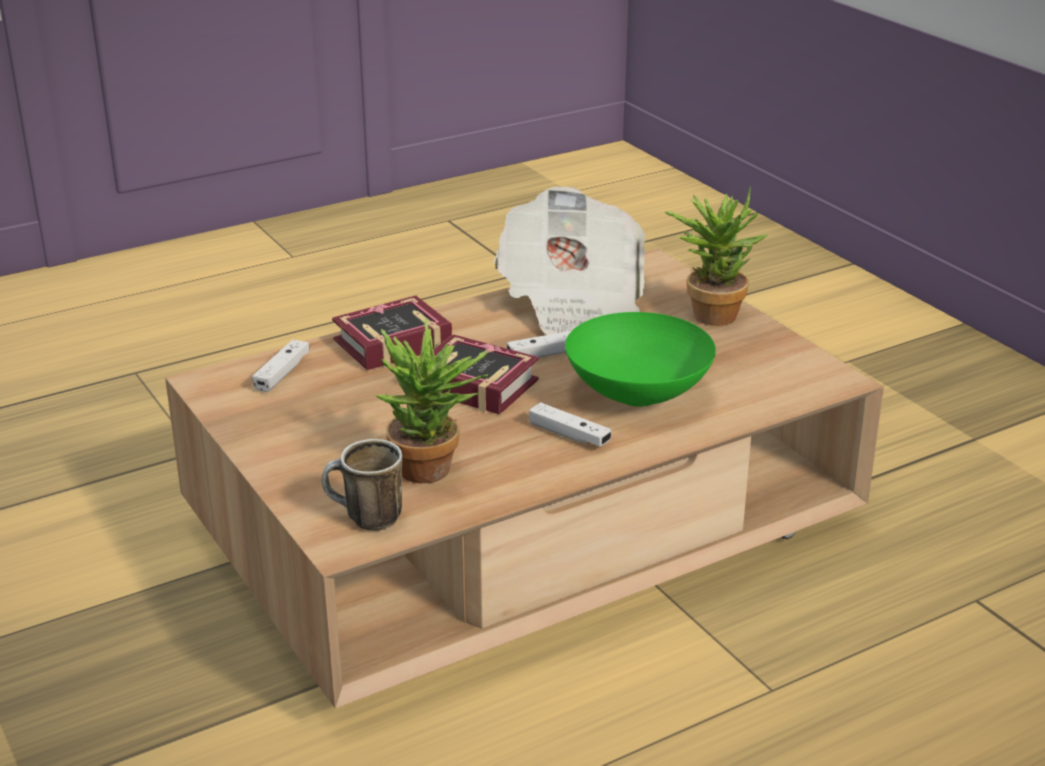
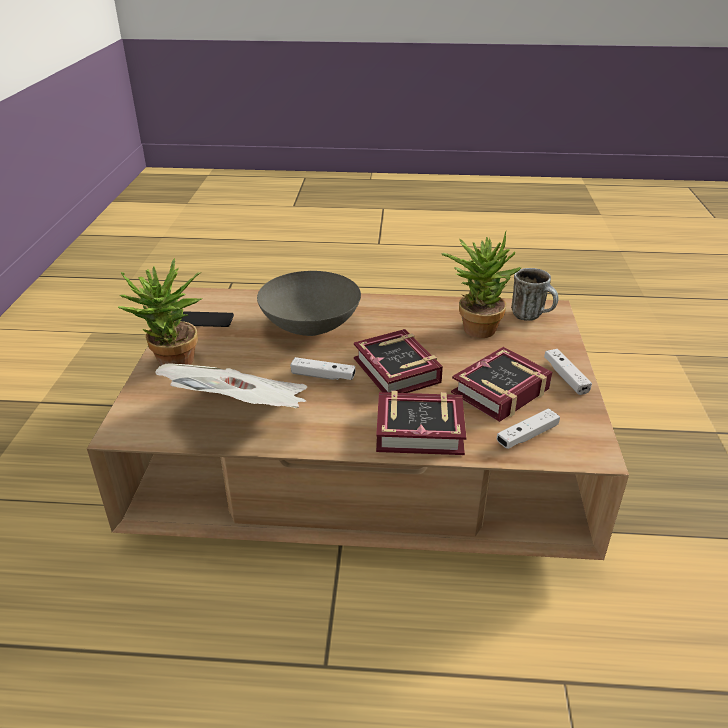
camera: 145 degrees left, 5 degrees up
(343, 402) = (496, 391): none -> book
(569, 435) = (379, 320): white game controller -> white game controller (565, 377)
(636, 394) = (311, 328): green bowl -> grey bowl
(771, 359) = (204, 320): none -> phone

